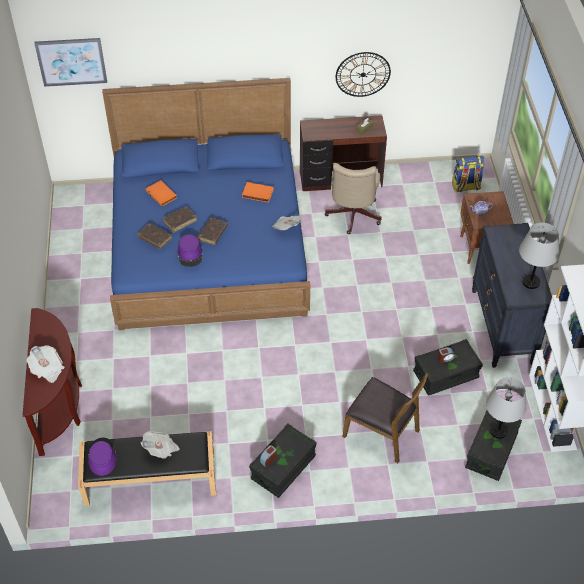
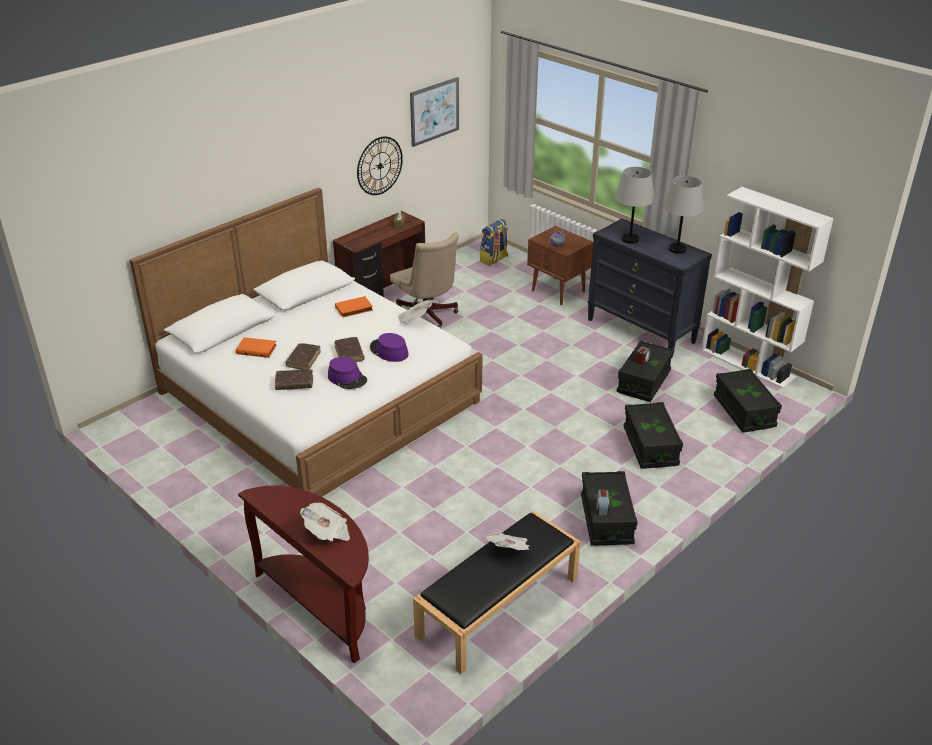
camera: 40 degrees left, 15 degrees down
(71, 61) = (89, 230): picture -> picture (434, 111)
(102, 457) = (458, 593): purple hat -> purple hat (389, 351)
(209, 245) = (318, 396): blue bed -> white bed
(382, 432) = (650, 447): brown chair -> black storage box
(498, 431) = (745, 384): grey table lamp -> grey table lamp (630, 239)

